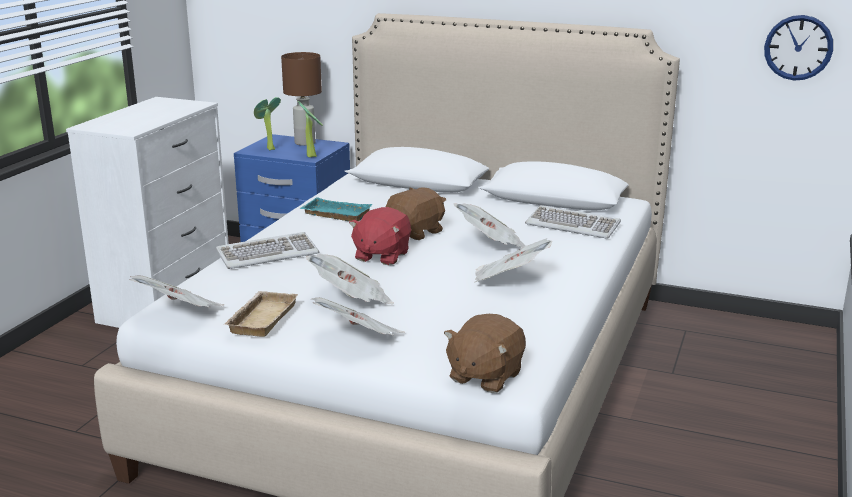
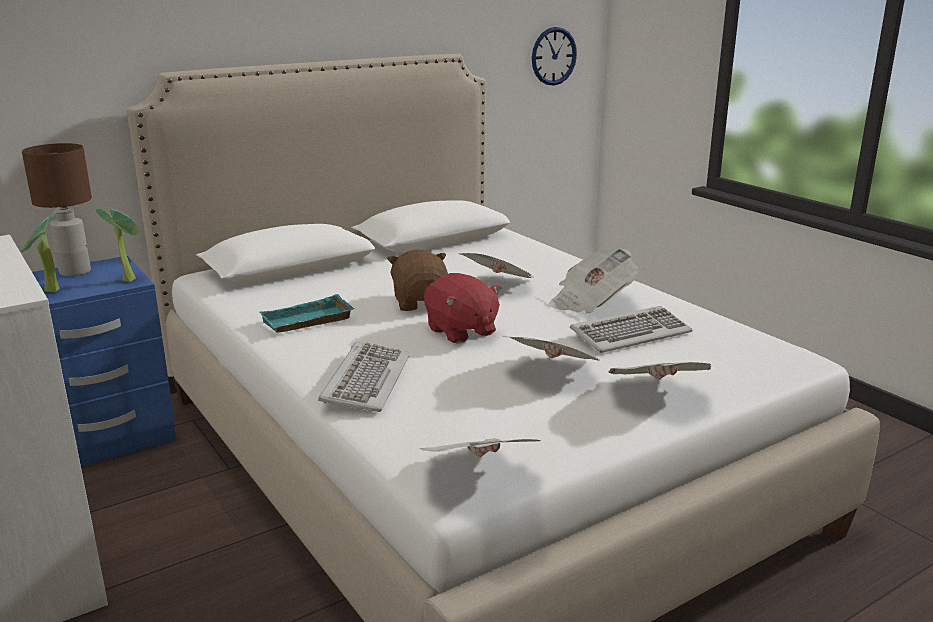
camera: 55 degrees left, 0 degrees up
(261, 318) = (552, 428): beige tray -> none
(484, 376) = (782, 366): brown plush toy -> none
(573, 225) = (504, 251): keyboard -> keyboard (630, 333)

